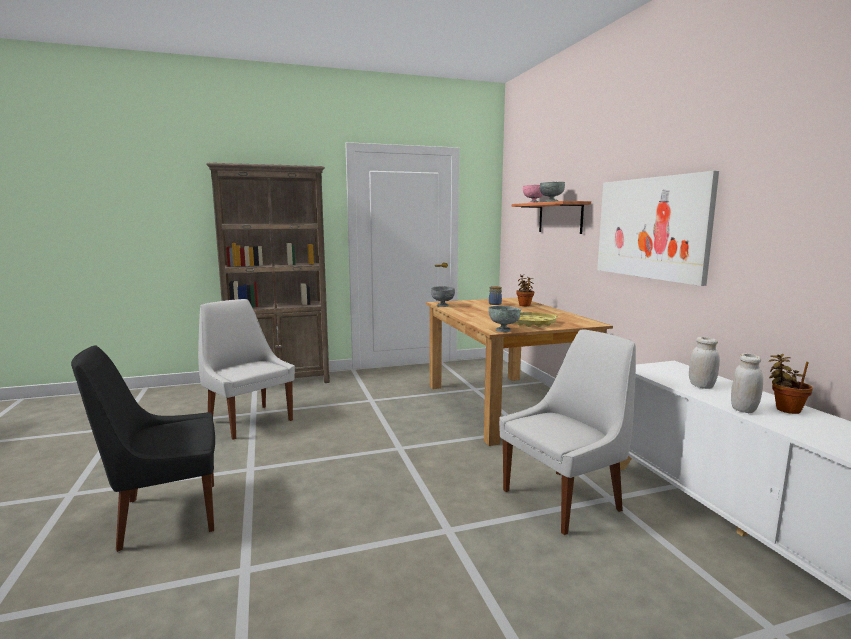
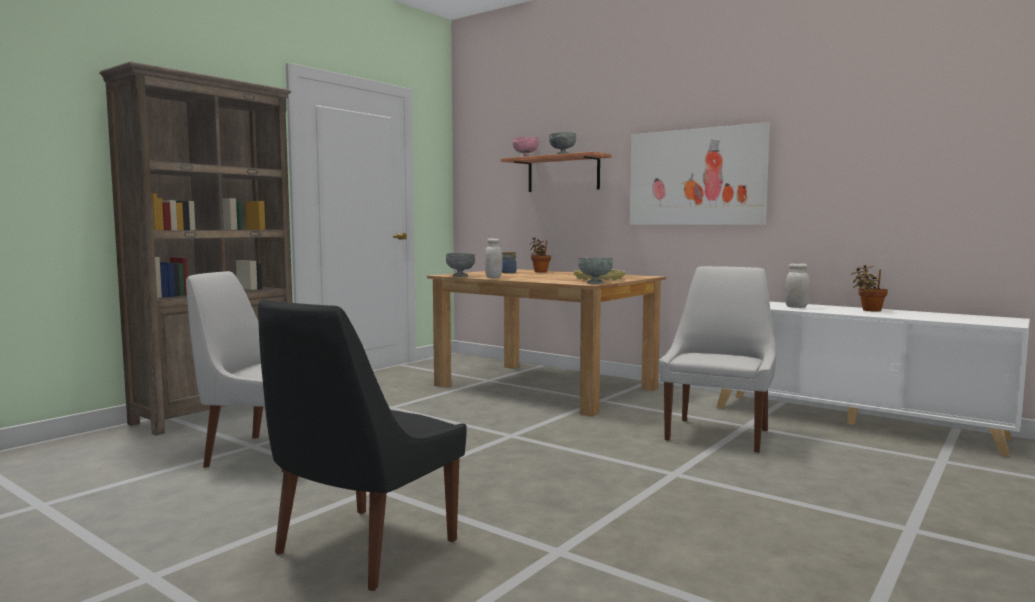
camera: 35 degrees left, 5 degrees down
(743, 409) = (851, 313): white jar -> white jar (493, 277)

